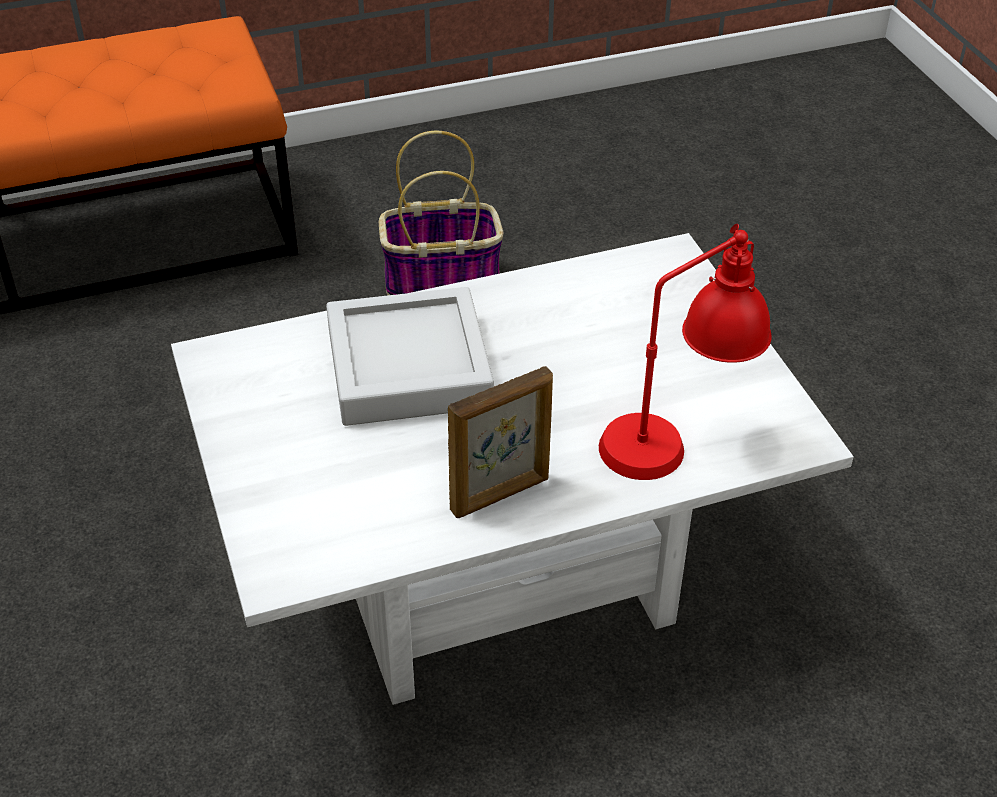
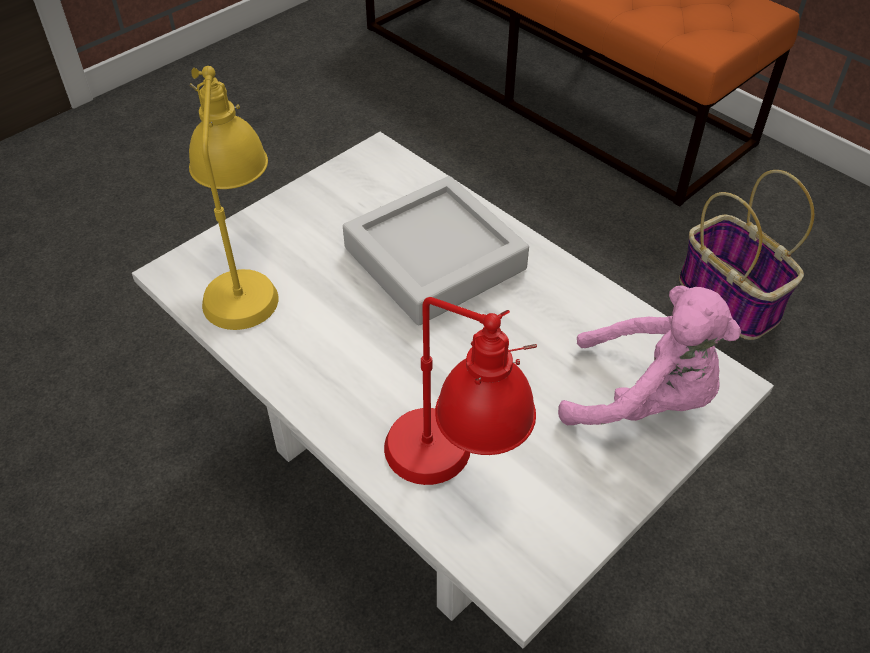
camera: 65 degrees right, 5 degrees up
(328, 519) = (243, 277): none -> yellow table lamp
(501, 495) = (317, 368): picture frame -> none
(663, 304) = (643, 399): none -> pink plush toy

